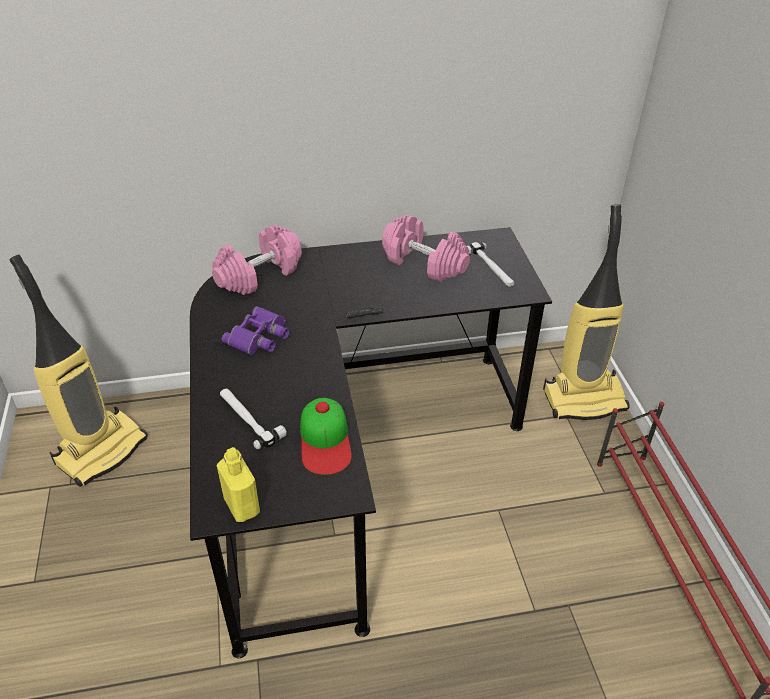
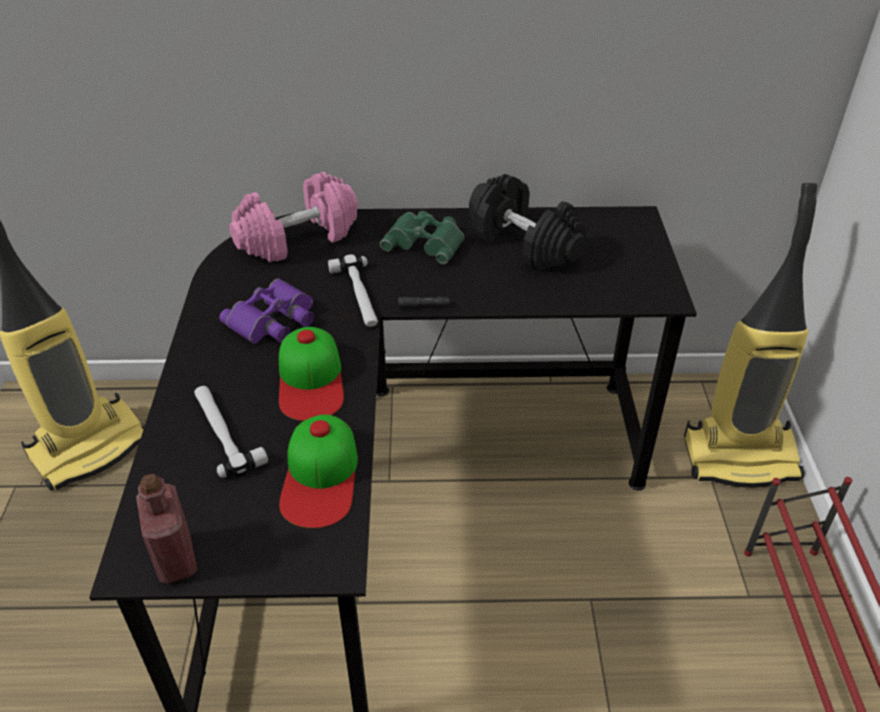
camera: 10 degrees right, 0 degrees up
(242, 506) = (175, 559): yellow bottle -> red bottle
(299, 376) = (311, 380): none -> cap
(354, 268) = (426, 242): none -> green binoculars
(425, 263) = (525, 243): pink dumbbell -> black dumbbell
(490, 268) = (615, 259): hammer -> hammer (358, 295)

